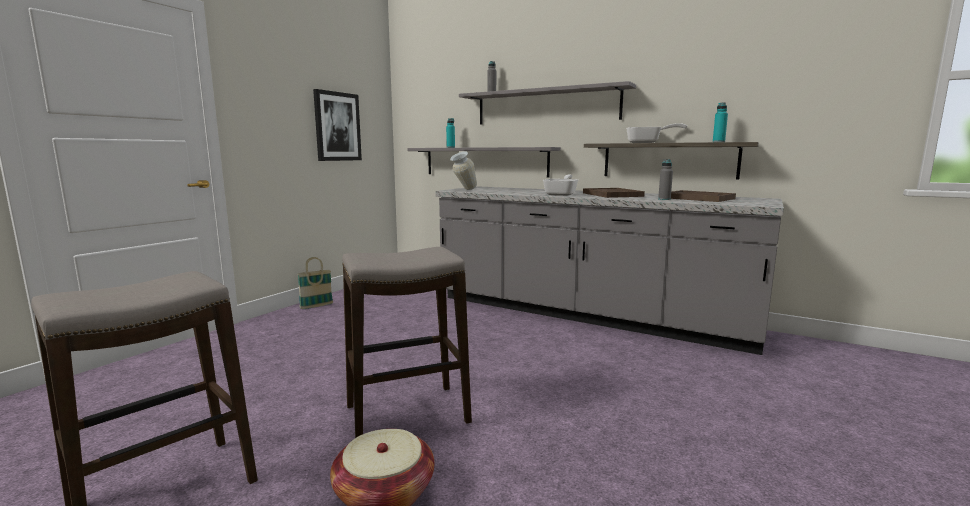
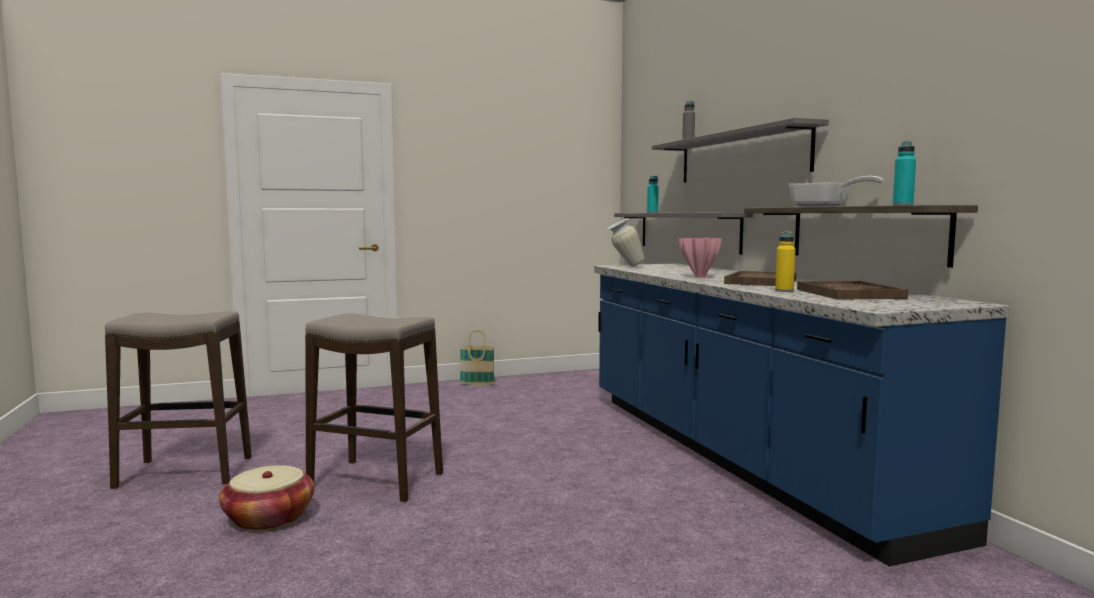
camera: 40 degrees right, 5 degrees down
(337, 126) = (535, 190): picture -> none
(562, 194) = (700, 277): frying pan -> pink vase
(586, 314) = (737, 455): grey counter -> blue counter
(664, 199) = (784, 291): grey bottle -> yellow bottle

